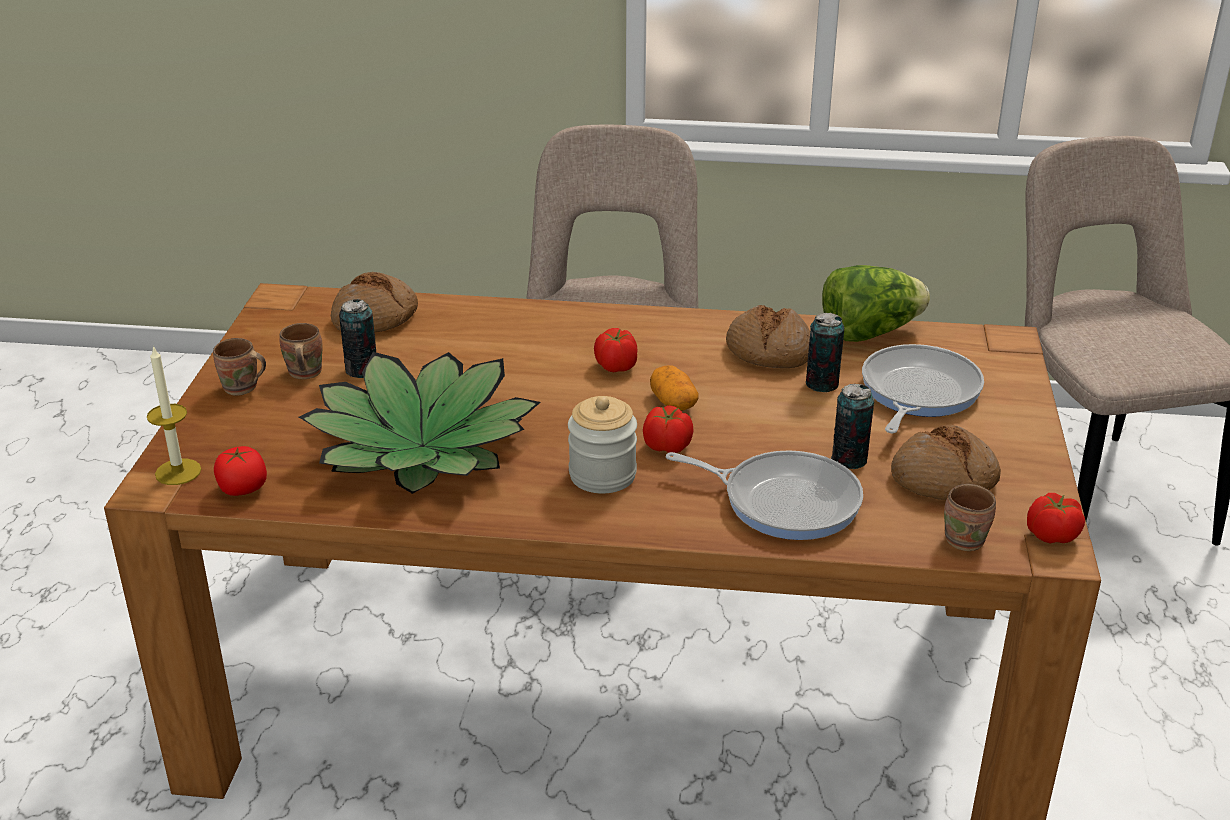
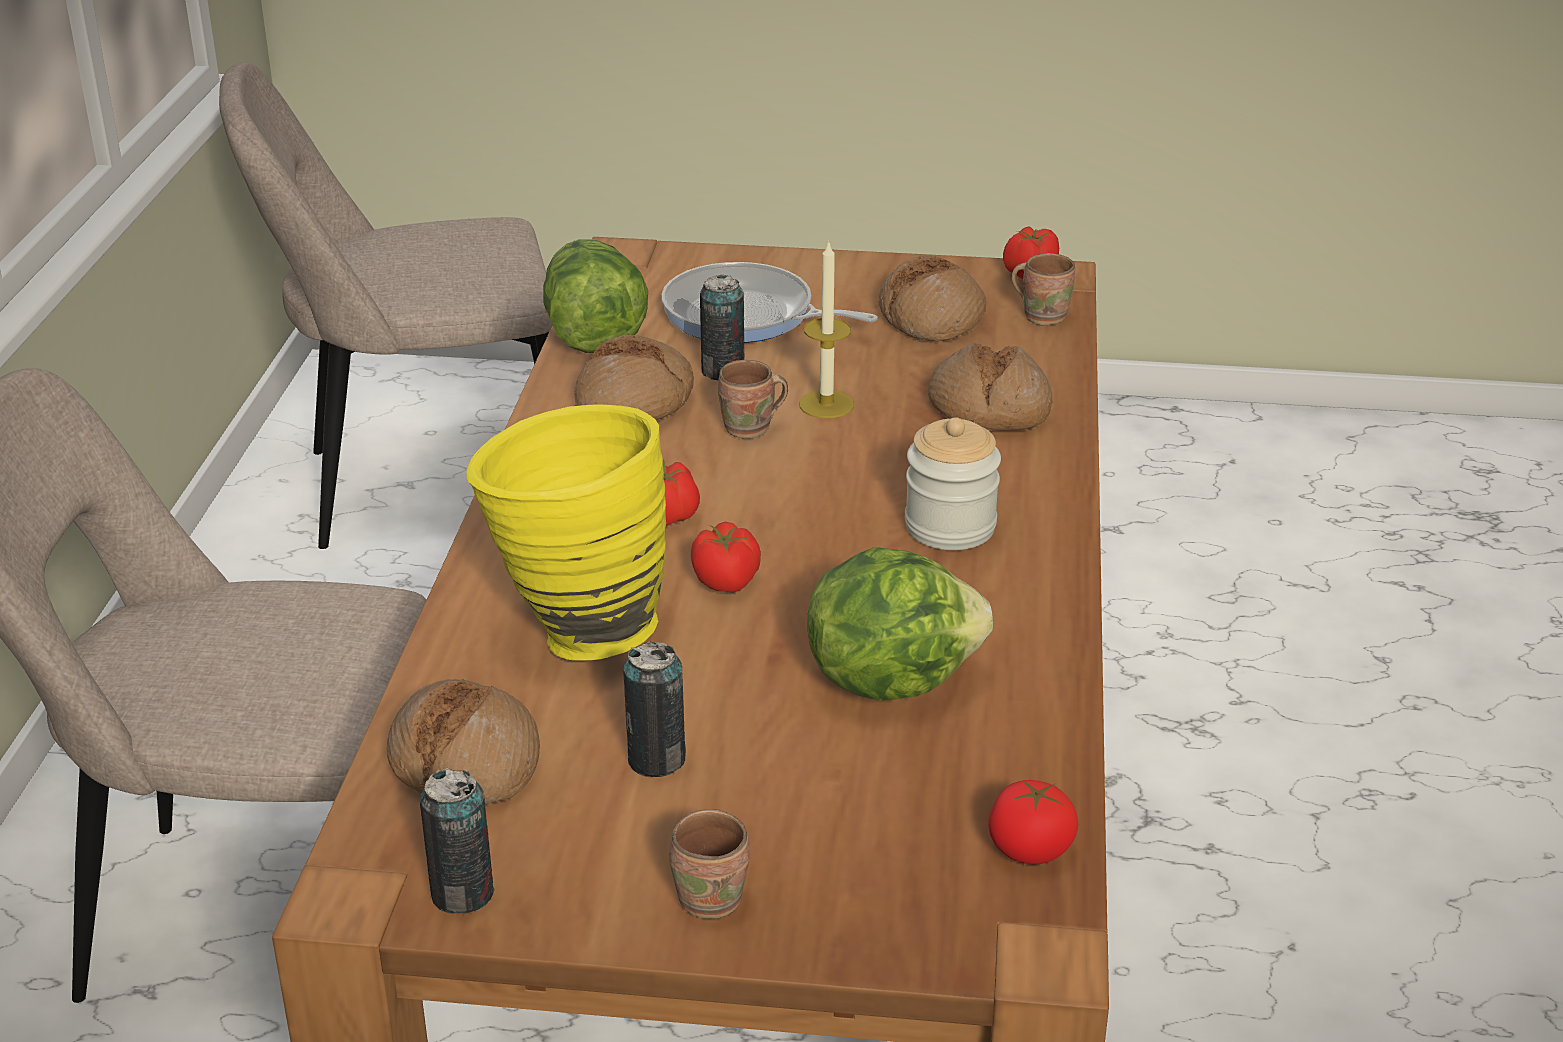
camera: 90 degrees left, 0 degrees up
(178, 472) = (993, 931): candle -> candle (826, 404)
(303, 373) = (663, 827): brown mug -> brown mug (750, 429)
(423, 446) = (890, 678): potted plant -> lettuce
(489, 342) = (575, 631): none -> yellow vase
(668, 447) = (879, 480): tomato -> tomato (726, 582)
(673, 403) = (768, 474): potato -> none
(784, 501) = (989, 409): frying pan -> bread
(849, 459) = (897, 366): can -> can (462, 894)

